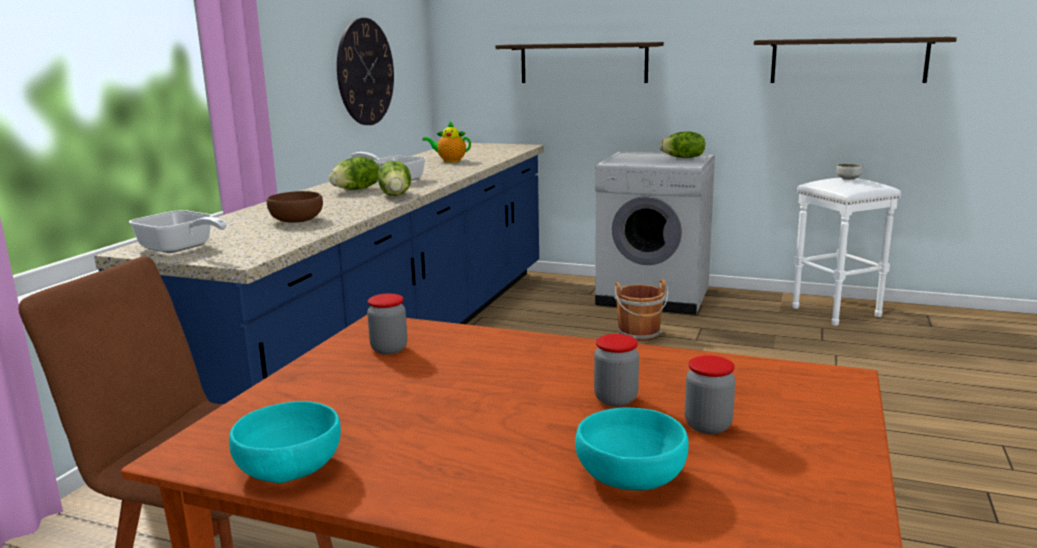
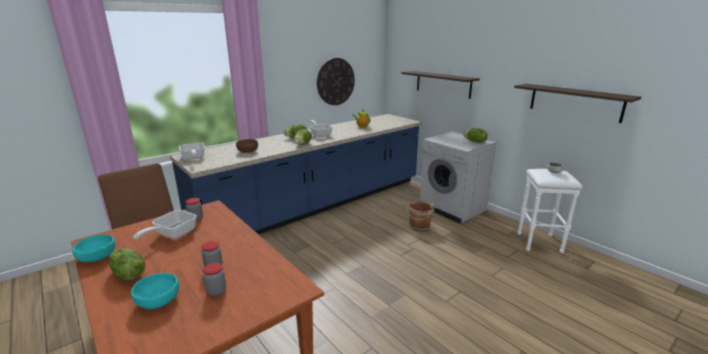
camera: 30 degrees right, 5 degrees up
(396, 383) = (172, 234): none -> frying pan
(455, 467) = (128, 275): none -> lettuce

